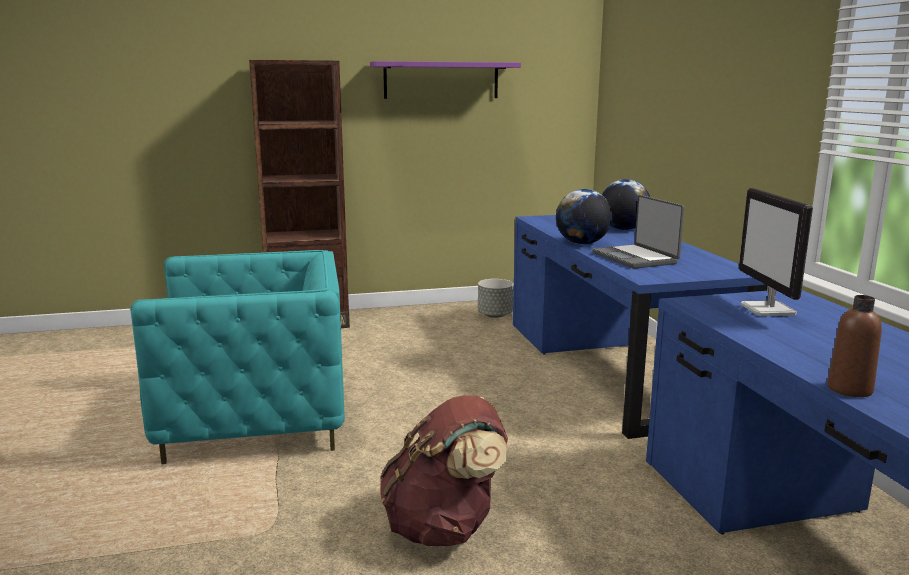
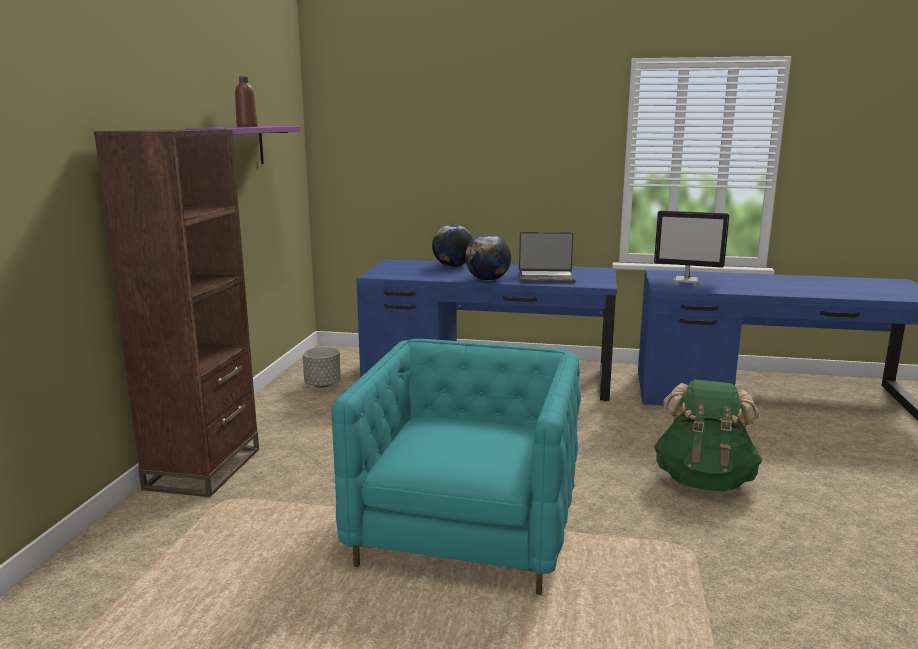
camera: 65 degrees left, 0 degrees up
(444, 527) = (704, 480): brown backpack -> green backpack
(849, 389) = (816, 294): brown bottle -> brown bottle (247, 126)

